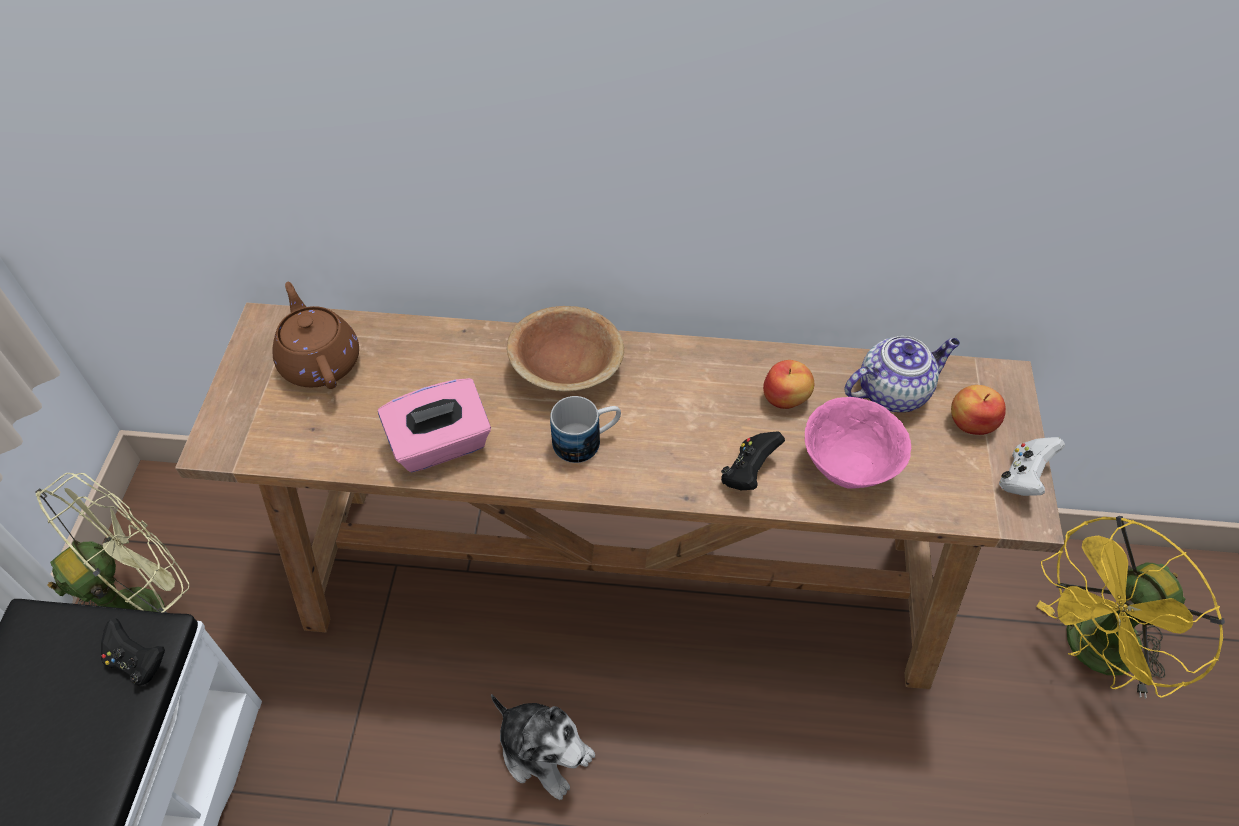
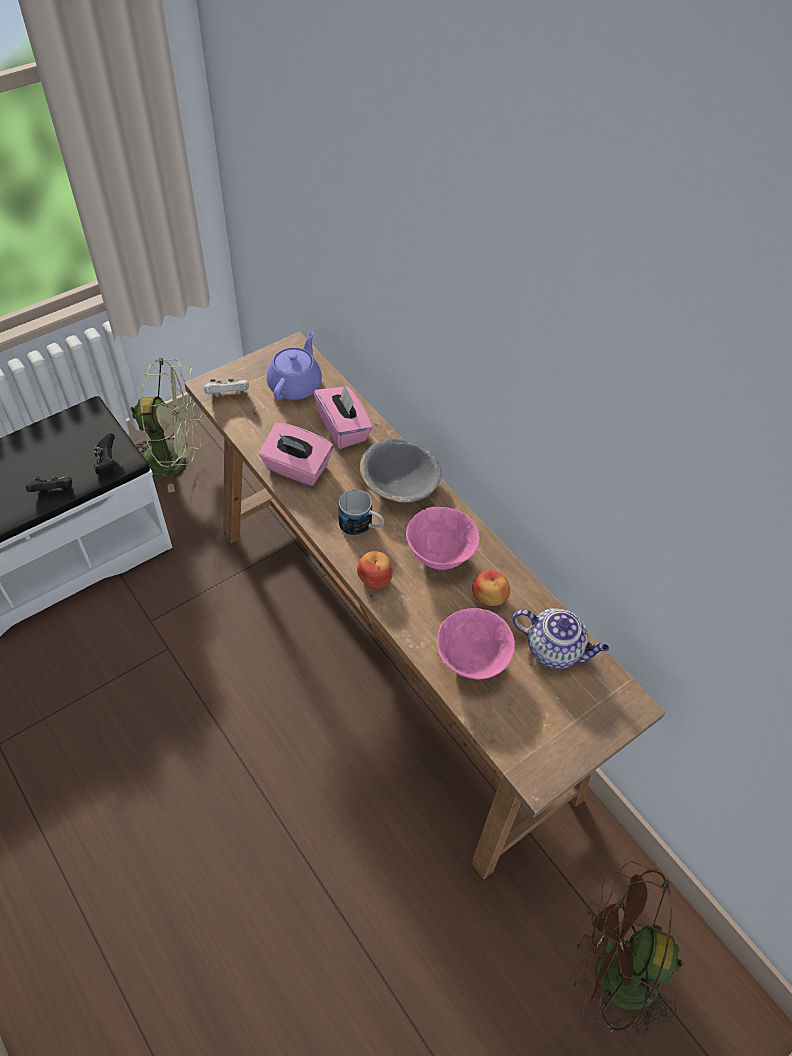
camera: 45 degrees right, 0 degrees up
(320, 361) = (295, 385): brown teapot -> purple teapot
(436, 362) = (343, 428): none -> pink tissue box
(544, 750) = (257, 693): plush toy -> none
(567, 368) = (399, 484): brown bowl -> grey bowl
(693, 400) = (439, 555): none -> pink bowl
(748, 472) = (417, 613): black game controller -> black game controller (54, 492)
(971, 422) = (576, 706): apple -> apple (375, 578)
(1023, 478) = (562, 760): white game controller -> white game controller (228, 396)
(1092, 653) = (611, 972): yellow fan -> brown fan

